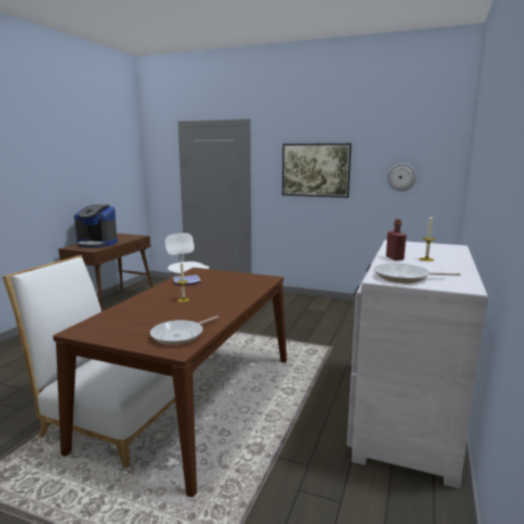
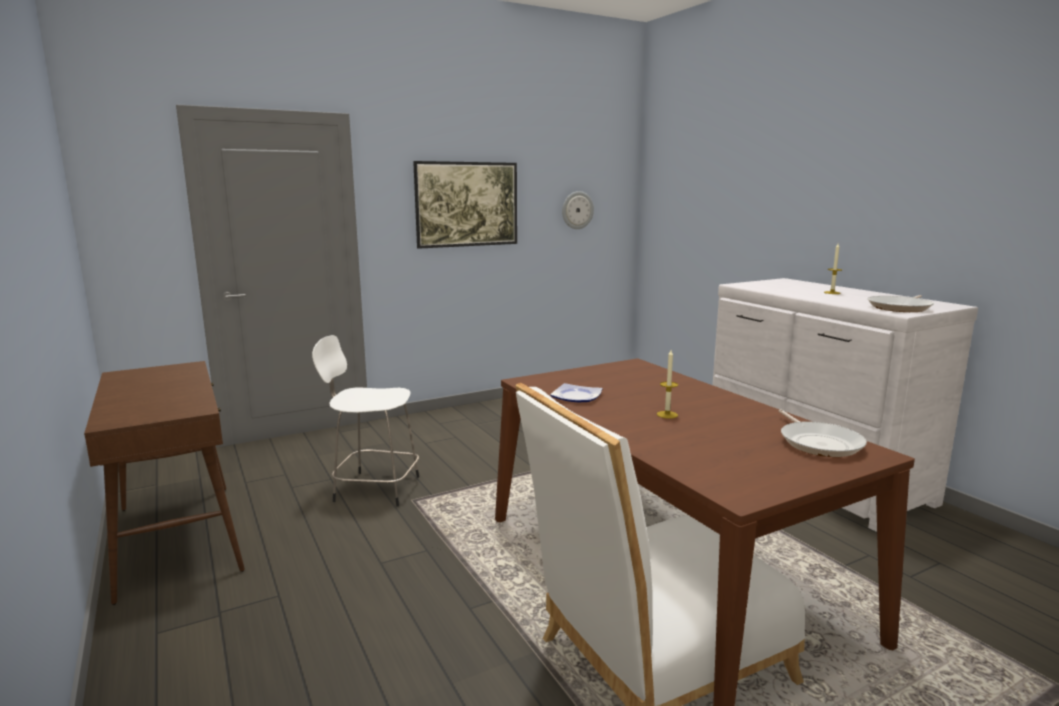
camera: 50 degrees left, 0 degrees up
(97, 244) = (152, 399): coffee machine -> none
(394, 258) = (816, 296): red bottle -> none

